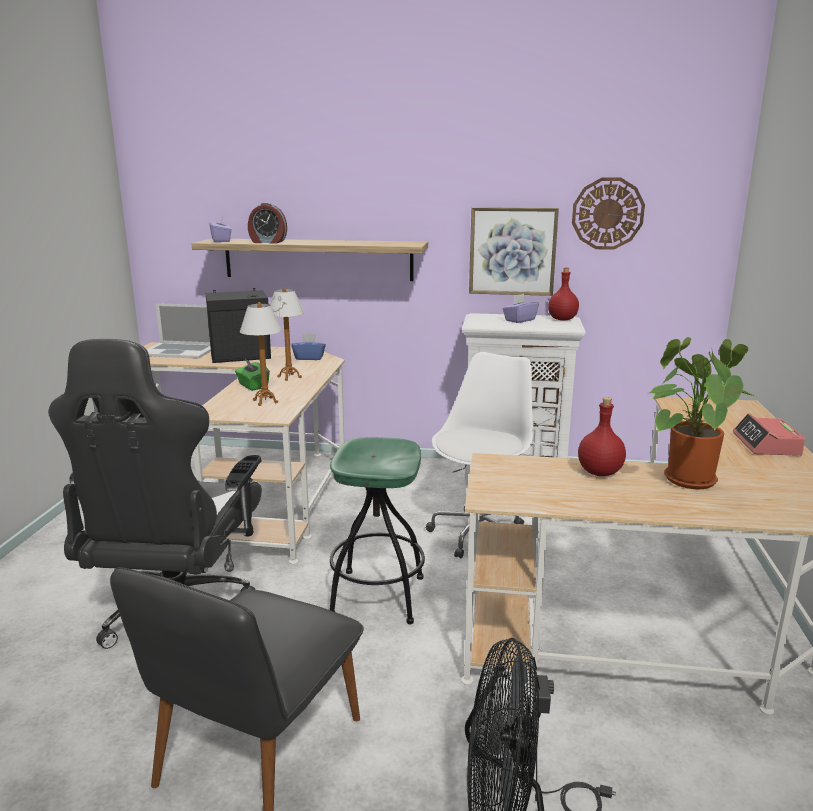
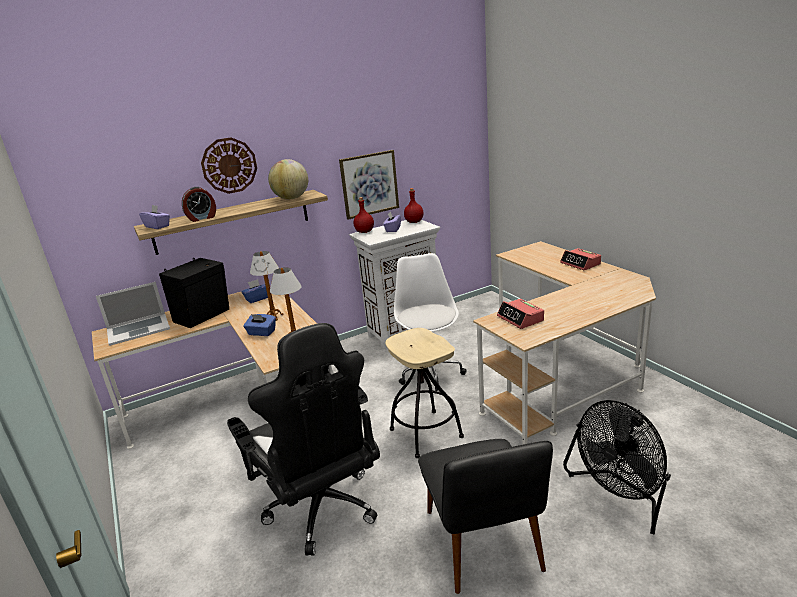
camera: 35 degrees left, 5 degrees up
(252, 386) = (261, 333): green tissue box -> blue tissue box
(378, 595) = (426, 432): green stool -> beige stool
(383, 243) = (291, 198): none -> globe
(534, 474) = (520, 319): none -> alarm clock
(600, 473) = (545, 306): red bottle -> red bottle (365, 232)
(607, 213) = (420, 148): wall clock -> wall clock (229, 165)
(686, 477) = (579, 293): potted plant -> none

